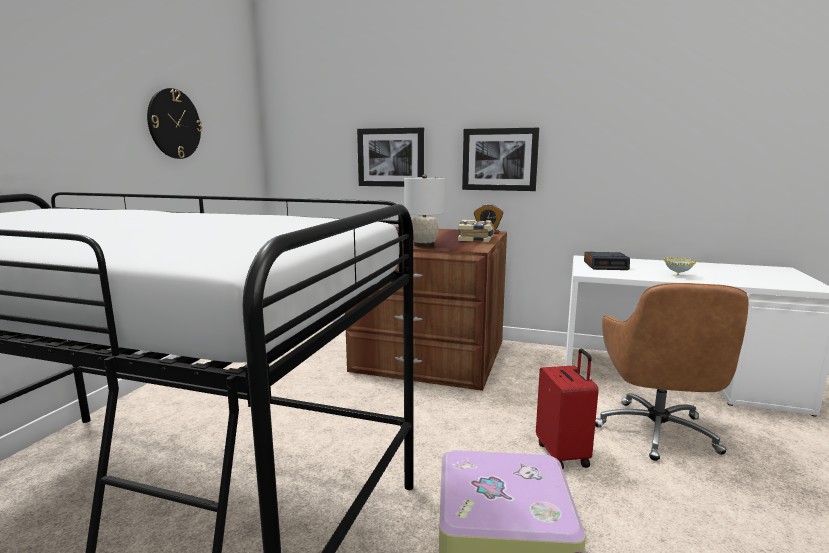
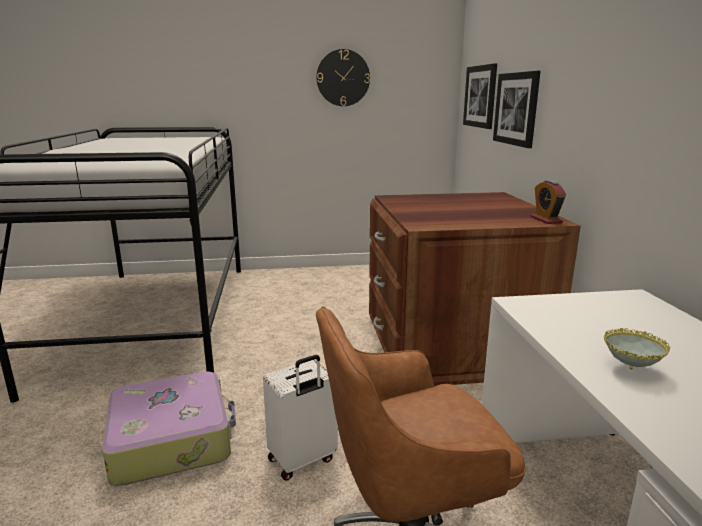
camera: 65 degrees right, 5 degrees up
(424, 245) = (411, 211): white table lamp -> none
(476, 239) = (487, 220): book -> none
(499, 159) = (593, 117): picture -> picture (480, 96)
(563, 454) = (302, 460): red suitcase -> white suitcase
(606, 266) = (597, 312): alarm clock -> none

